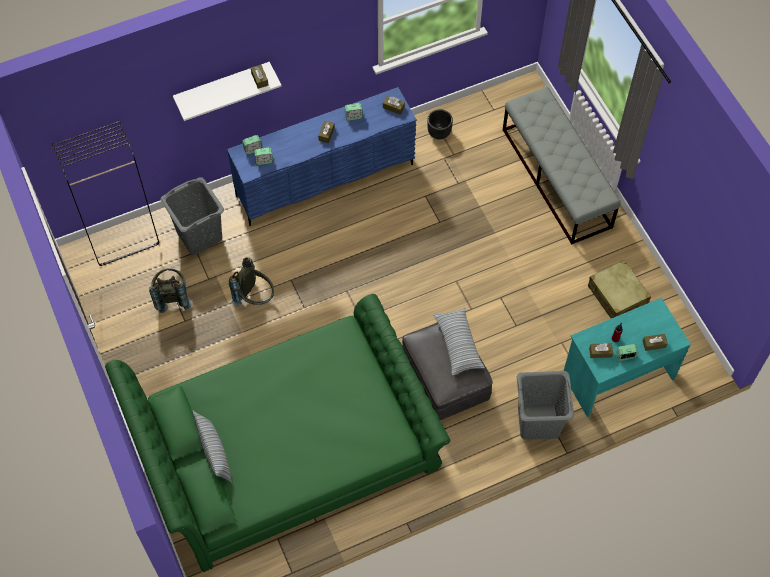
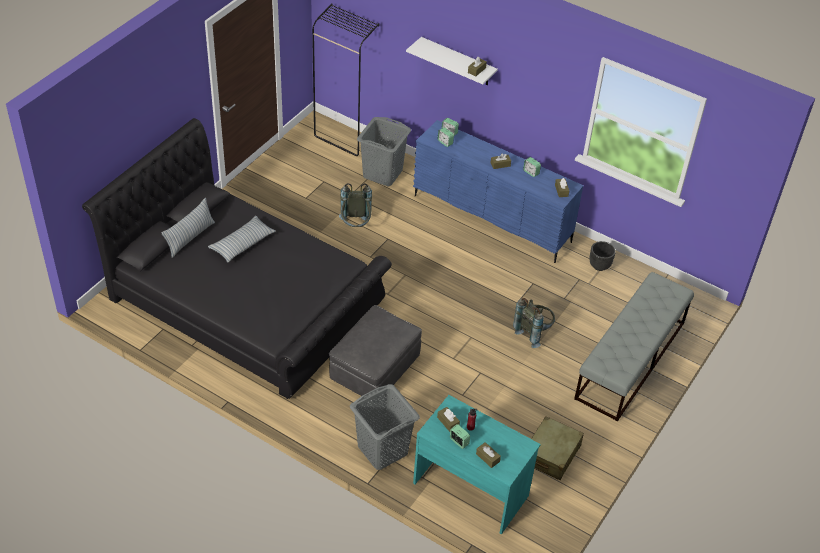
camera: 55 degrees right, 15 degrees down
(172, 297) = (320, 182): grey backpack -> grey backpack (533, 332)
(287, 445) = (245, 299): green bed -> black bed
(458, 344) = (393, 340): pillow -> pillow (242, 244)

